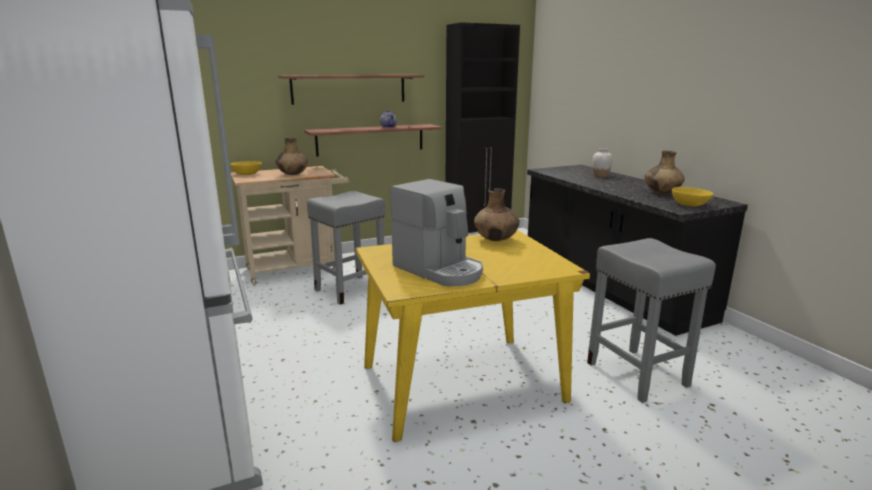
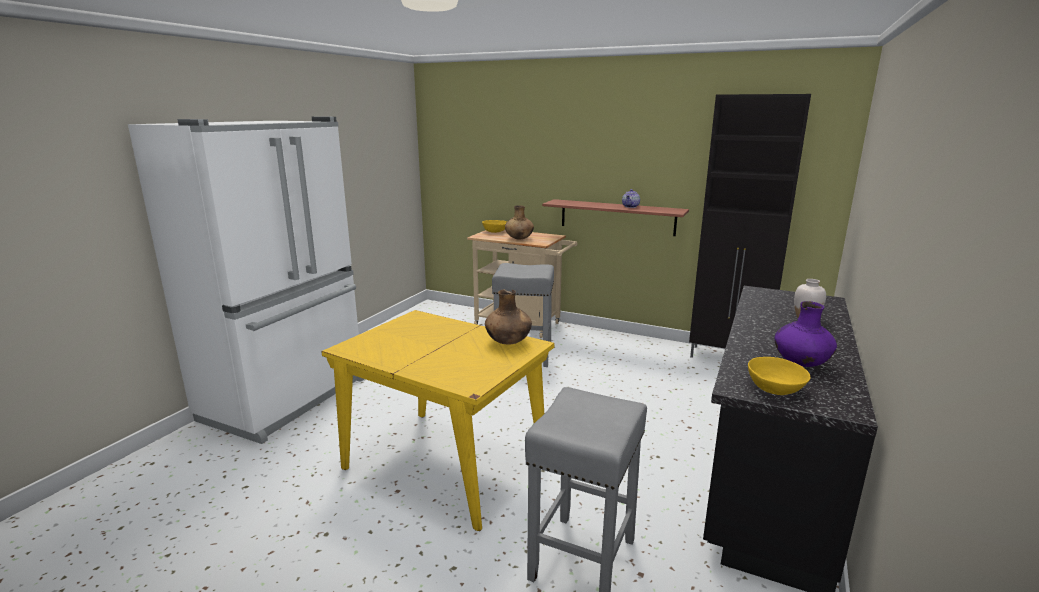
camera: 50 degrees right, 0 degrees up
(349, 89) = (600, 163): shelf -> none
(439, 270) = (402, 346): coffee machine -> none
(661, 193) = (800, 363): brown vase -> purple vase

